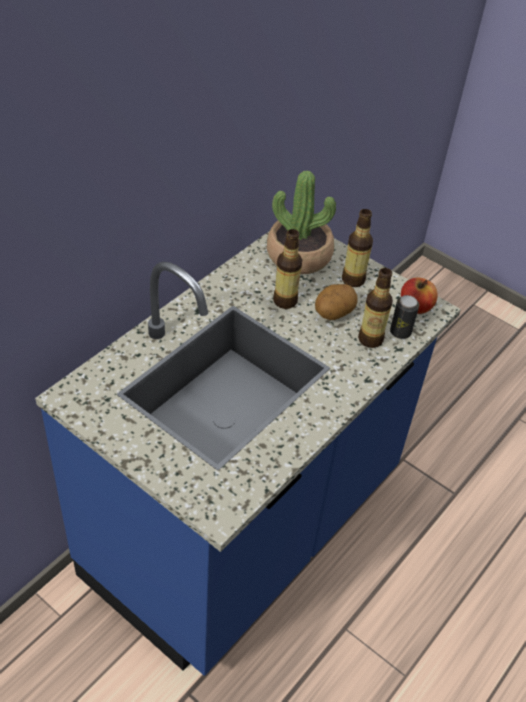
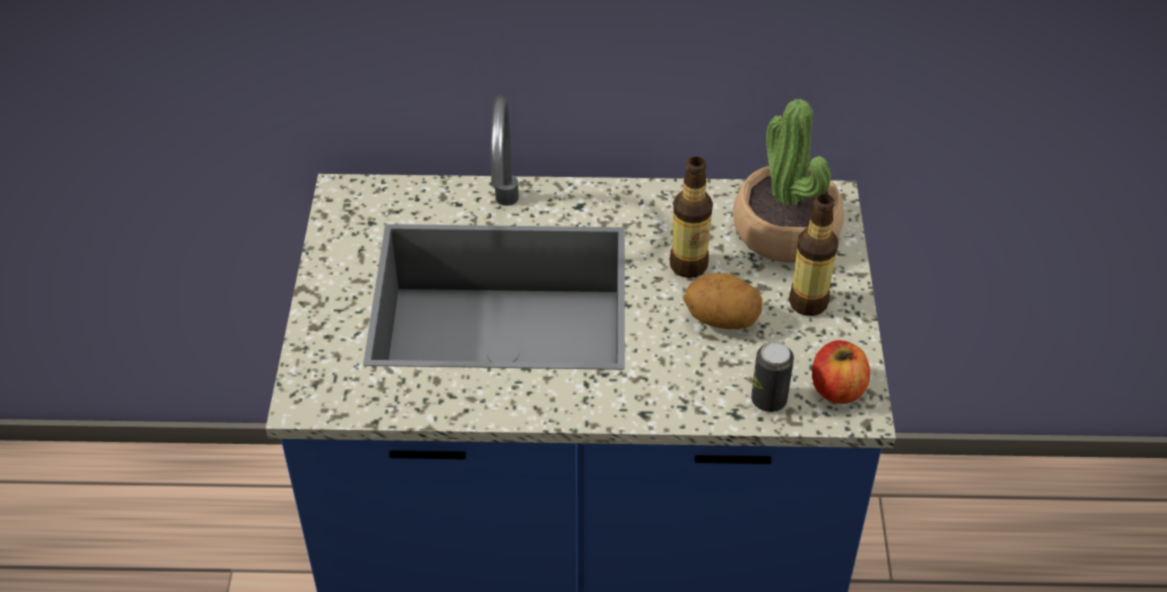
camera: 55 degrees right, 0 degrees up
(370, 339) = (719, 378): bottle -> none

